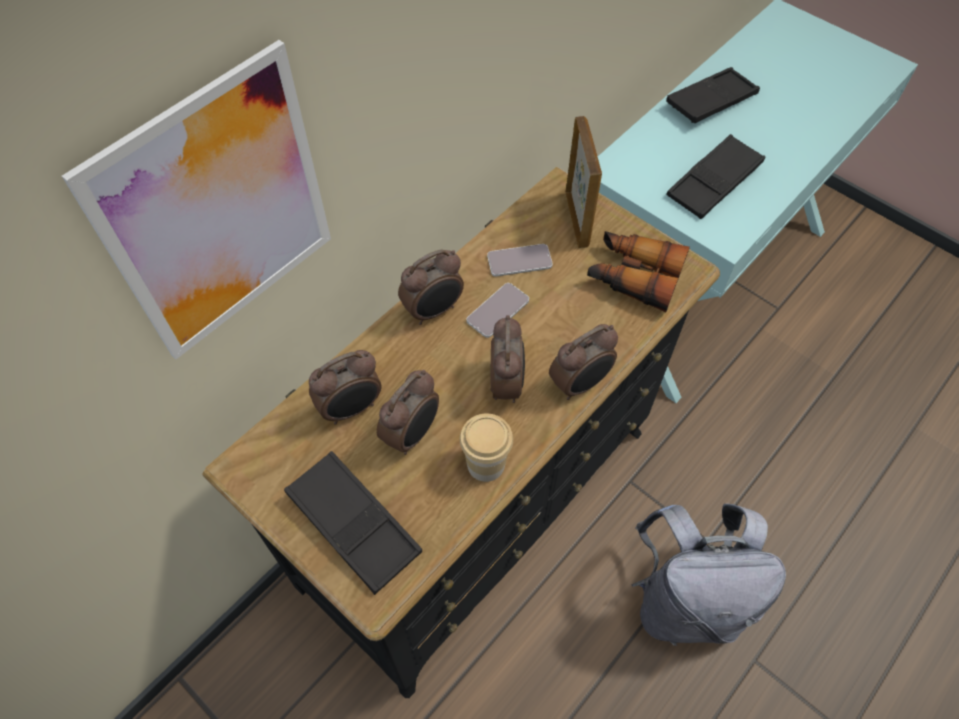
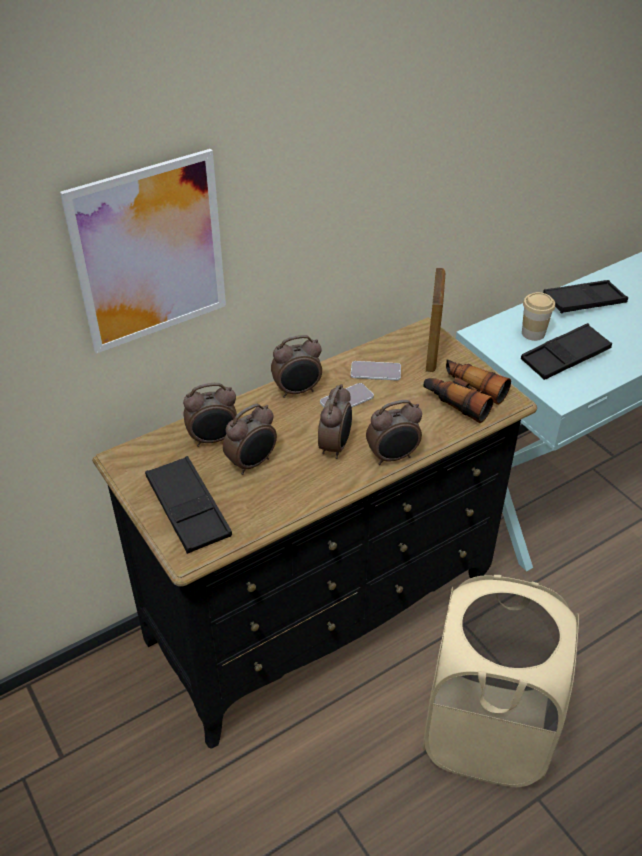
camera: 15 degrees right, 15 degrees down
(486, 464) = (300, 492): cup -> cup (533, 333)
(684, 599) = (485, 731): grey backpack -> beige laundry basket

